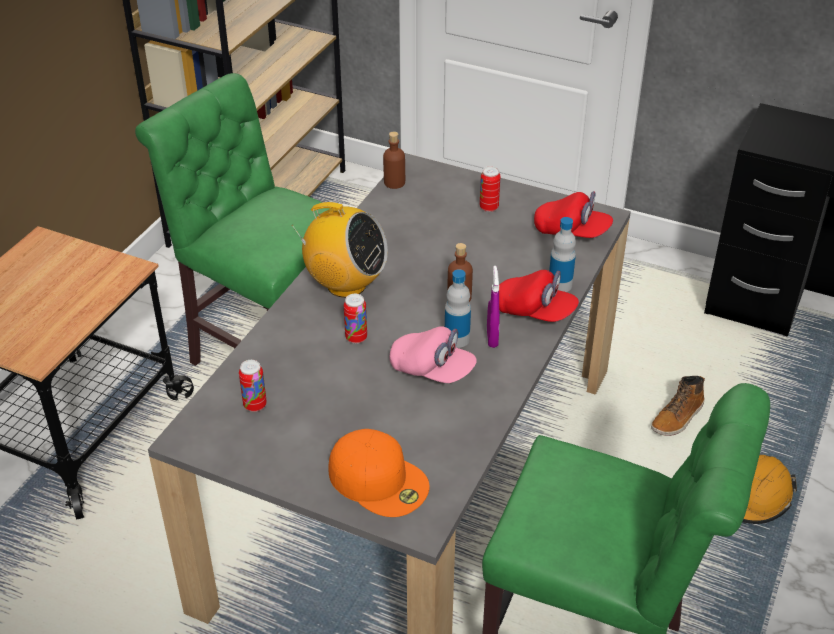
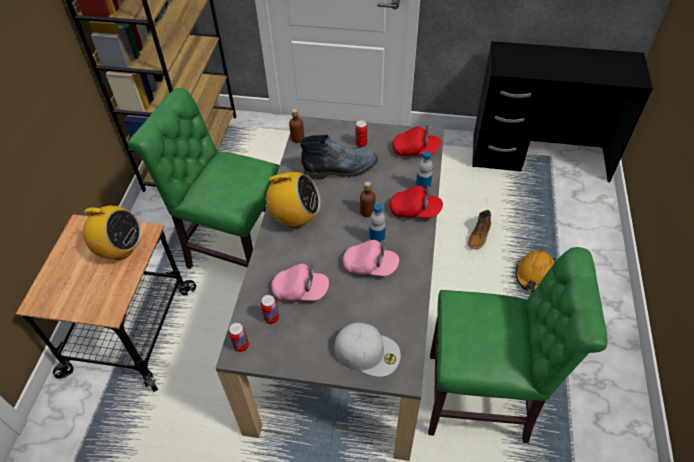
camera: 15 degrees left, 10 degrees up
(84, 283) = (120, 250): none -> radio
(313, 379) = (300, 291): none -> pink cap
(356, 338) = (316, 255): can -> can (241, 346)
(379, 480) = (368, 351): orange cap -> white cap
(444, 233) = (341, 168): none -> boot
(492, 338) = (397, 235): purple spray bottle -> none

